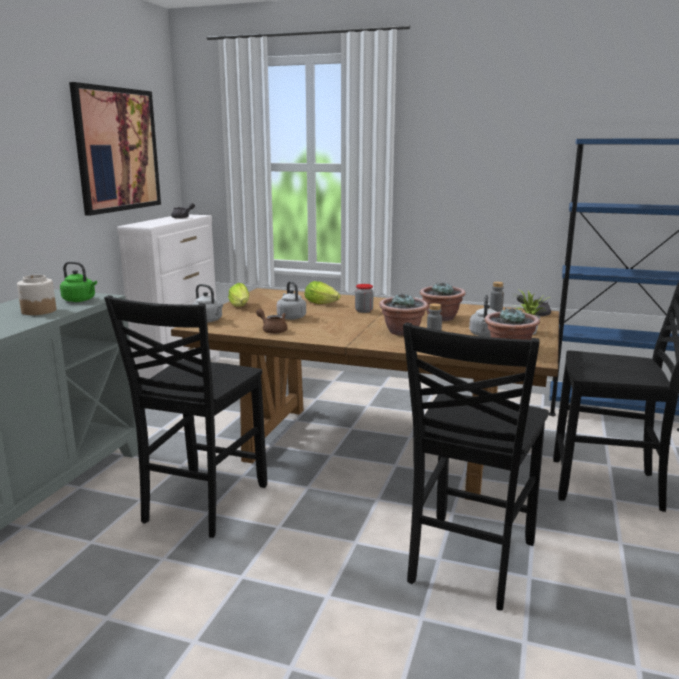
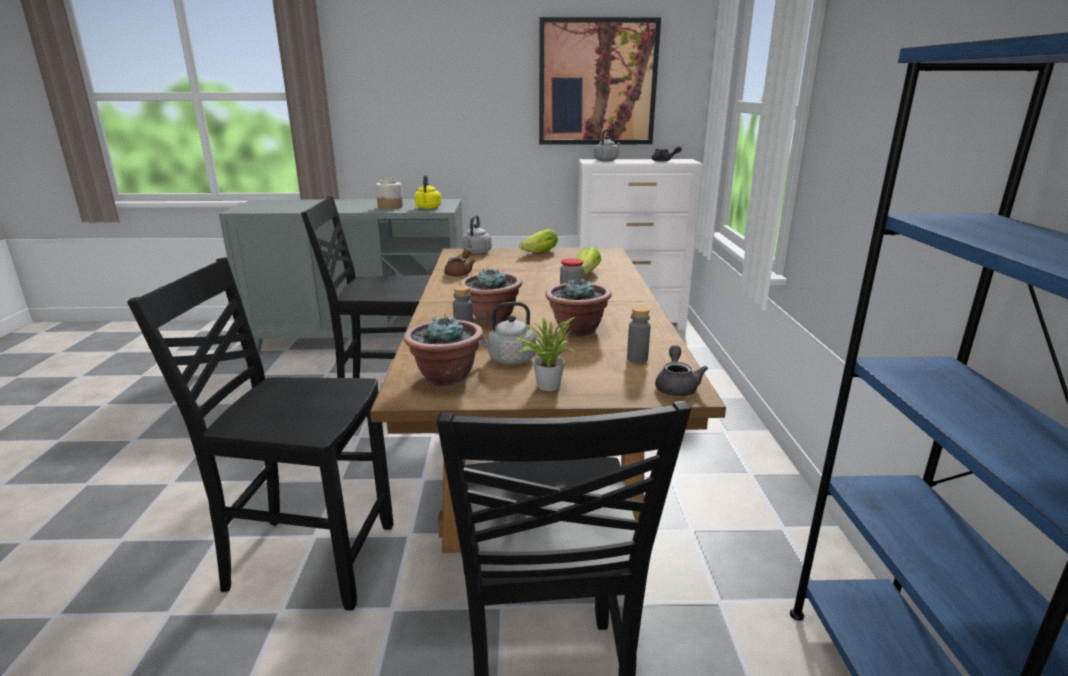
camera: 70 degrees right, 5 degrees up
(80, 300) = (428, 208): green kettle -> yellow kettle
(291, 317) = (513, 272): grey kettle -> grey kettle (606, 160)

